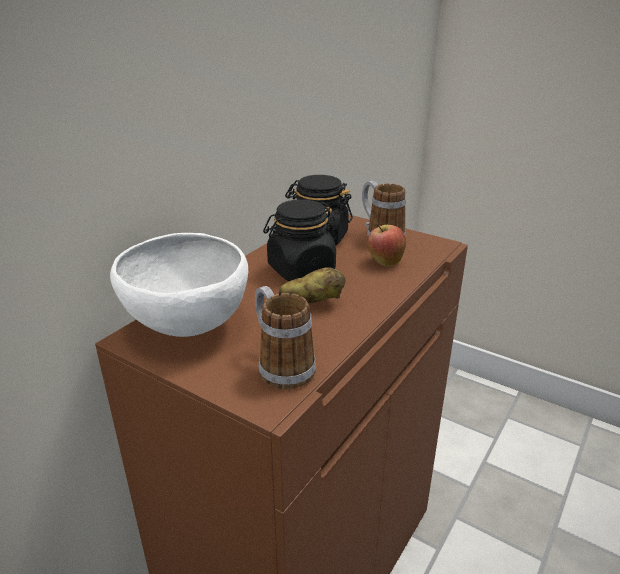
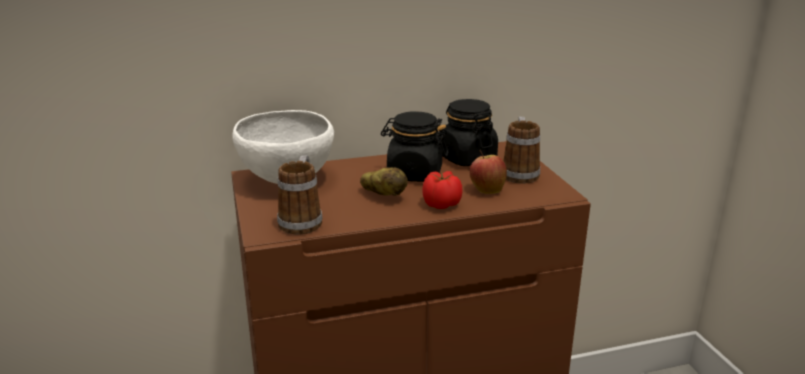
camera: 40 degrees right, 5 degrees down
(373, 290) = (440, 204): none -> tomato

